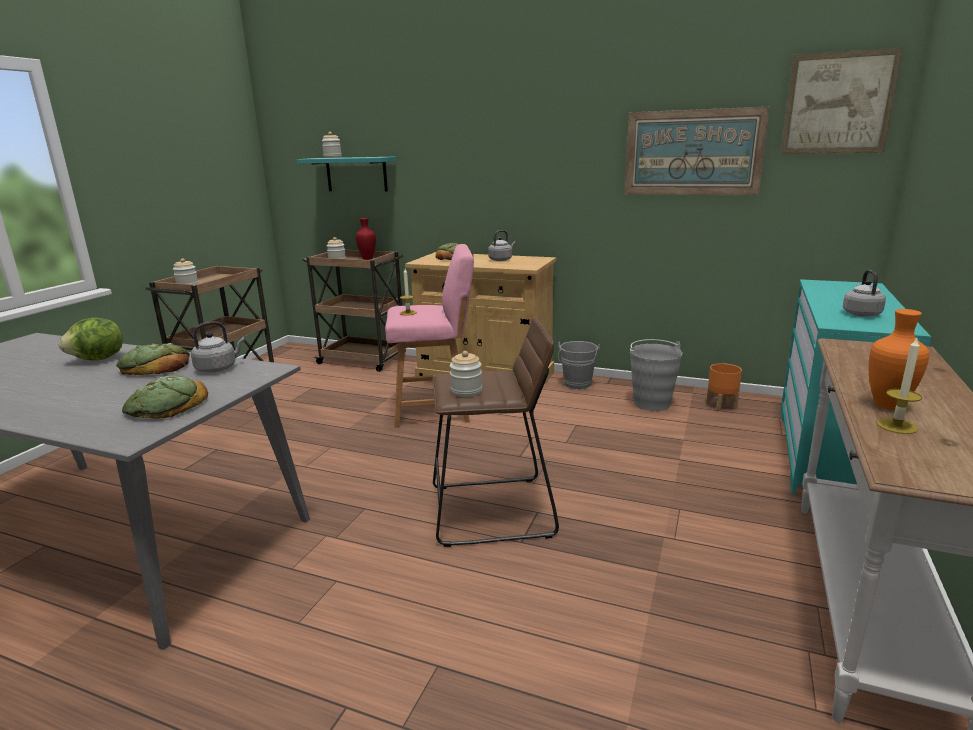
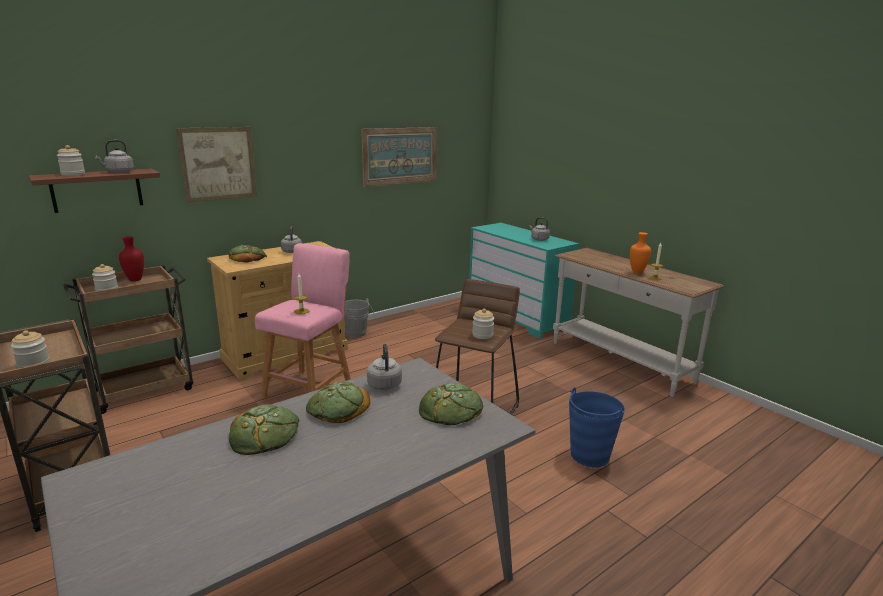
camera: 60 degrees left, 0 degrees up
(98, 359) = (264, 434): lettuce -> bread
(356, 174) = (97, 190): turquoise shelf -> brown shelf
(361, 157) = (118, 172): none -> grey kettle
(482, 647) = (589, 455): none -> blue bucket
(651, 403) = (414, 326): grey bucket -> none
(722, 405) = (443, 313): orange planter -> none
(838, 103) = (464, 126): picture -> picture (218, 164)

